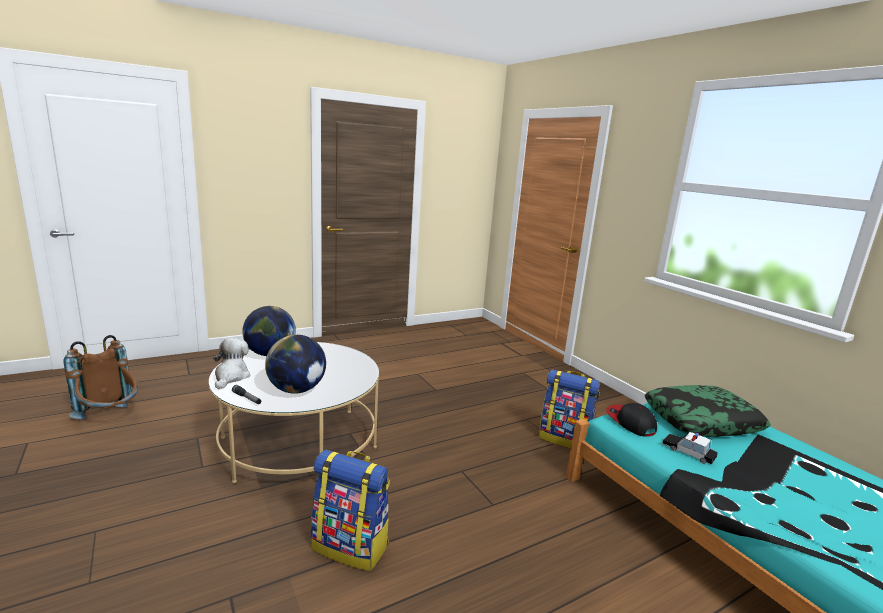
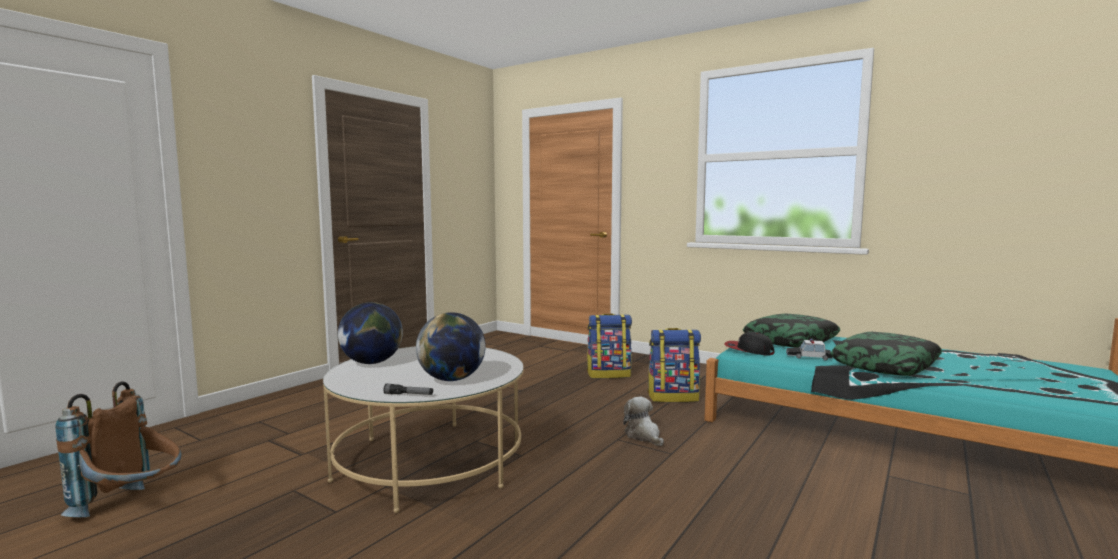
camera: 25 degrees left, 10 degrees down
(231, 377) = (358, 385): plush toy -> plush toy (643, 435)
(351, 546) = (587, 519): backpack -> backpack (609, 374)
(772, 495) = (886, 365): none -> pillow

